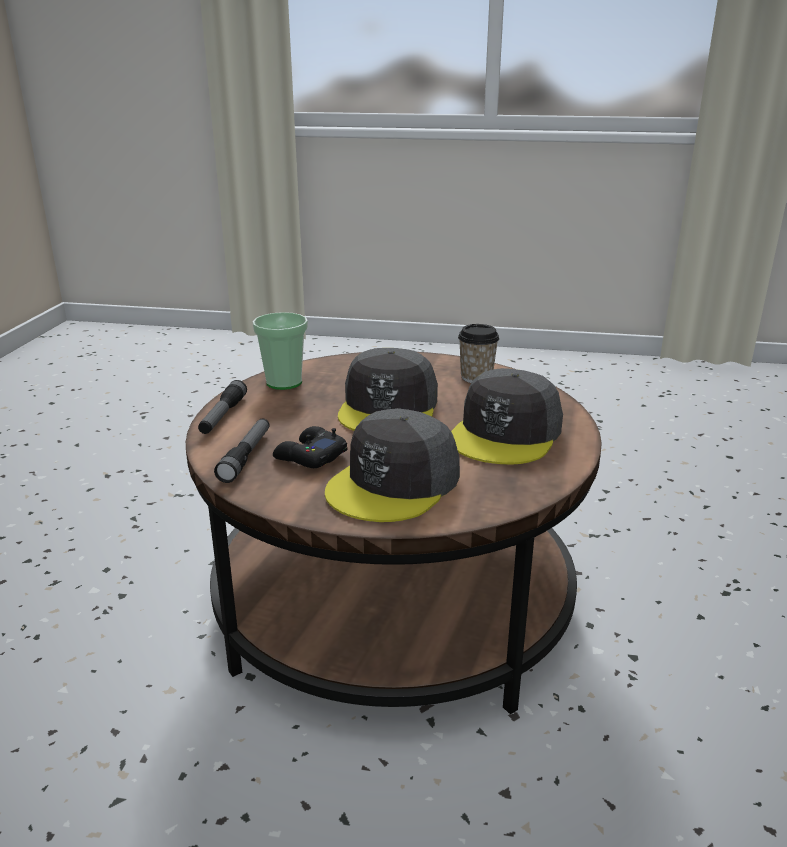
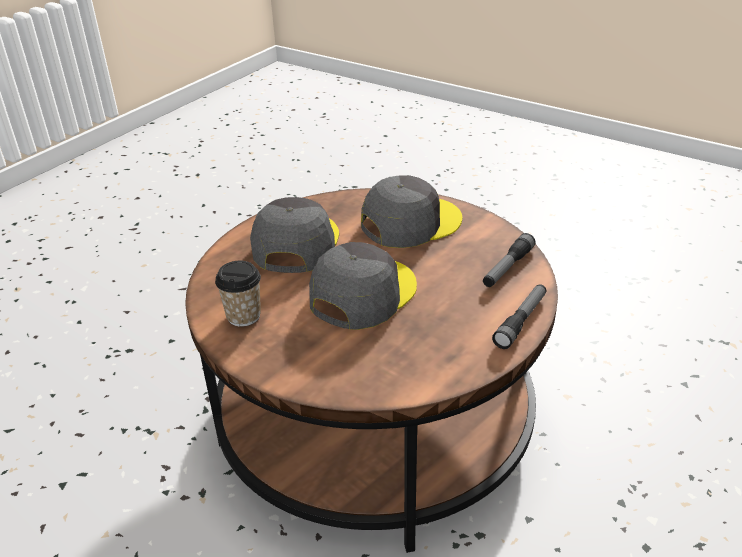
camera: 155 degrees left, 10 degrees up
(284, 382) = (444, 361): cup -> none
(310, 456) = (457, 256): black game controller -> none
(506, 434) = (295, 244): grey cap -> grey cap turned 45 degrees counterclockwise

